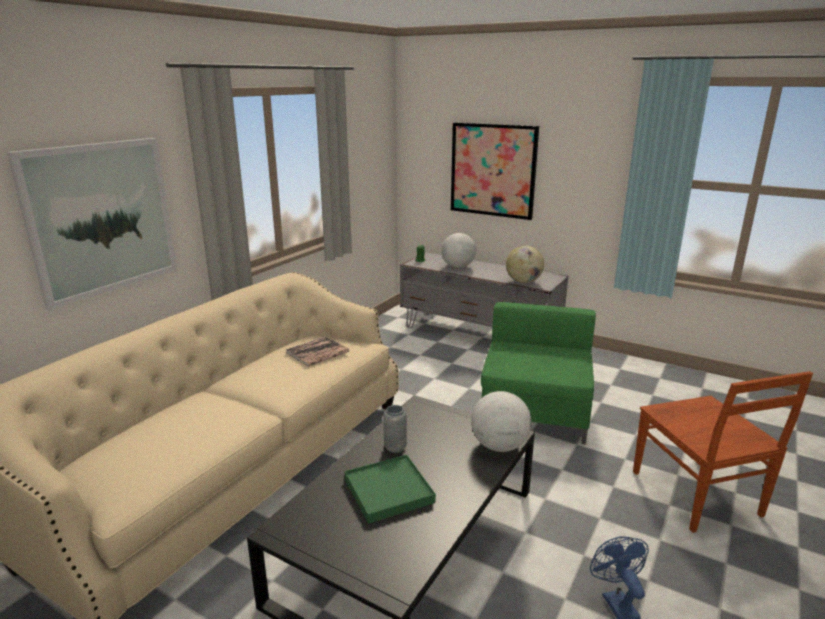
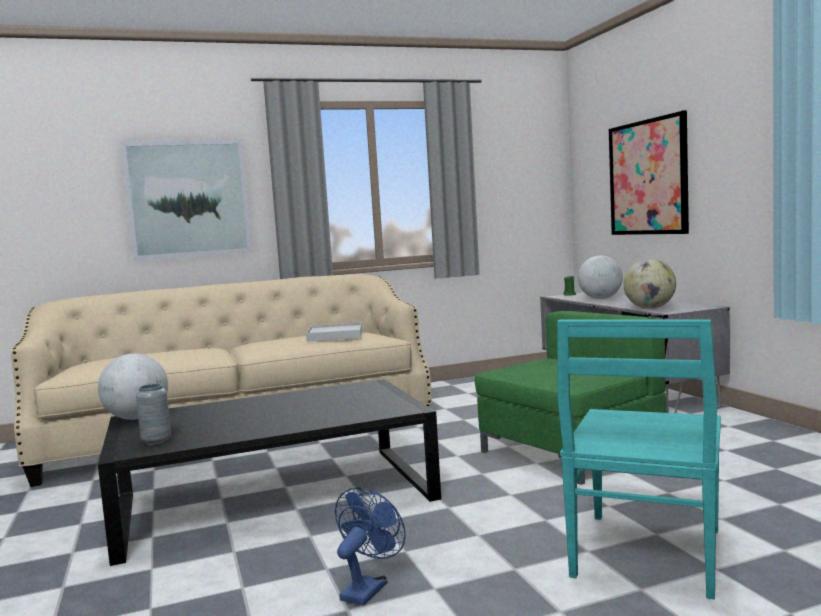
camera: 40 degrees right, 15 degrees down
(317, 352) = (335, 335): book -> white tray
(389, 491) = (235, 416): green tray -> none
(395, 448) = (295, 399): grey vase -> grey vase (156, 441)
(499, 446) = (378, 412): globe -> globe (136, 418)
(697, 495) = (646, 555): brown chair -> turquoise chair

